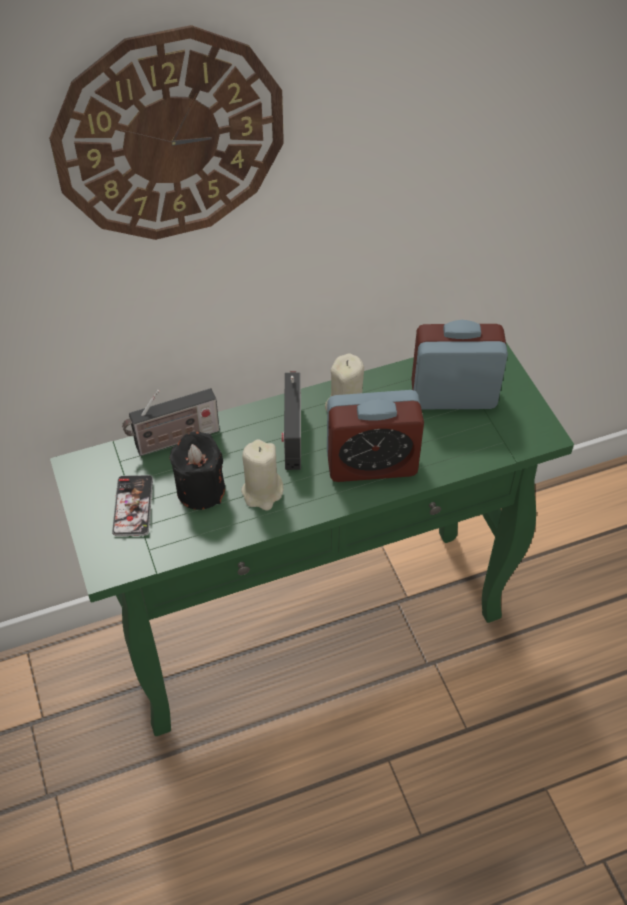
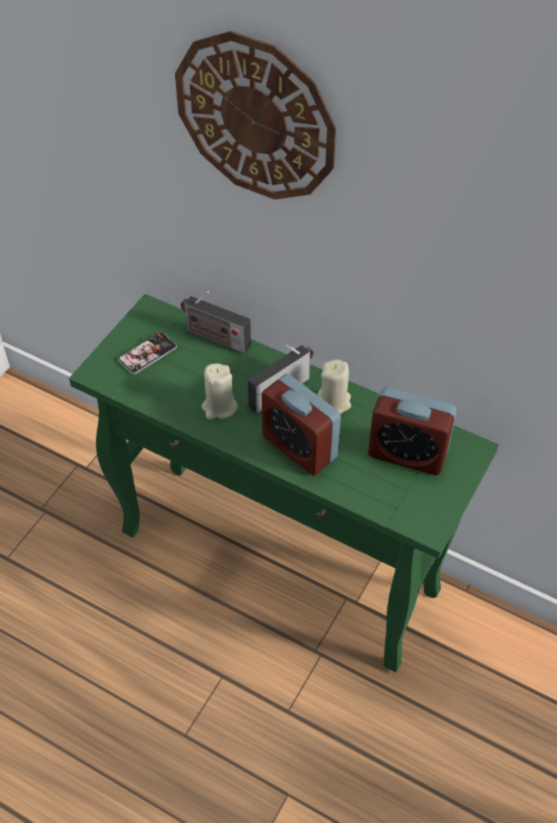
camera: 50 degrees right, 0 degrees up
(200, 490) = (191, 376): black candle -> none
(453, 395) = (407, 454): alarm clock -> alarm clock turned 150 degrees clockwise

